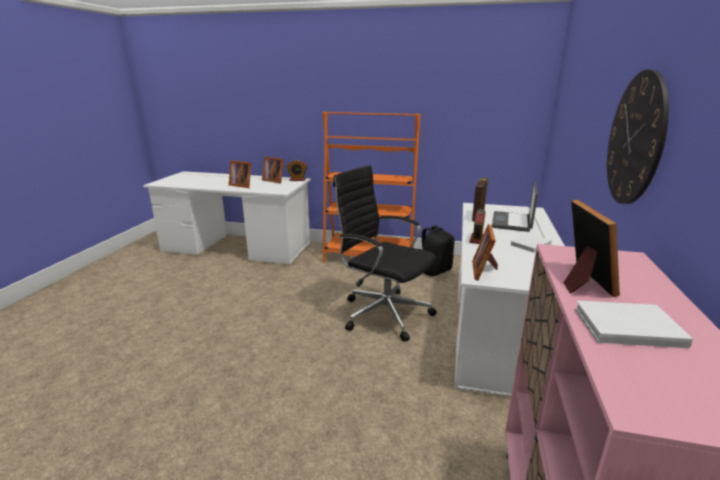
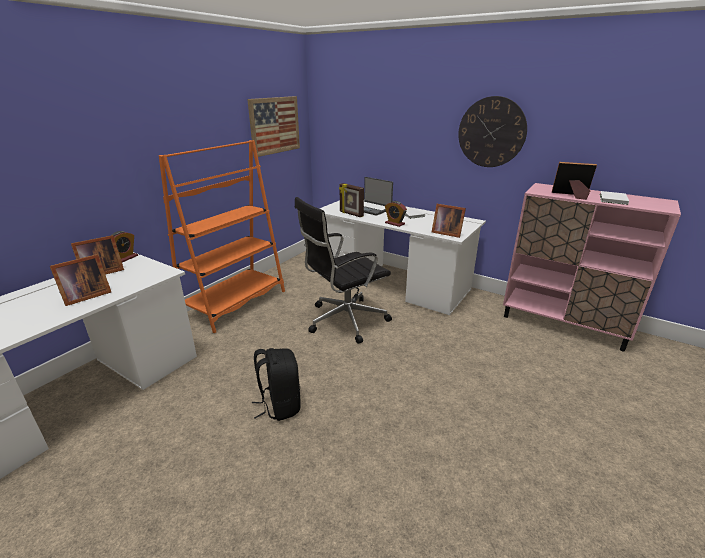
camera: 70 degrees left, 5 degrees up
(435, 270) = (295, 281): black backpack -> black backpack (280, 405)
(487, 106) = (275, 125): none -> picture

